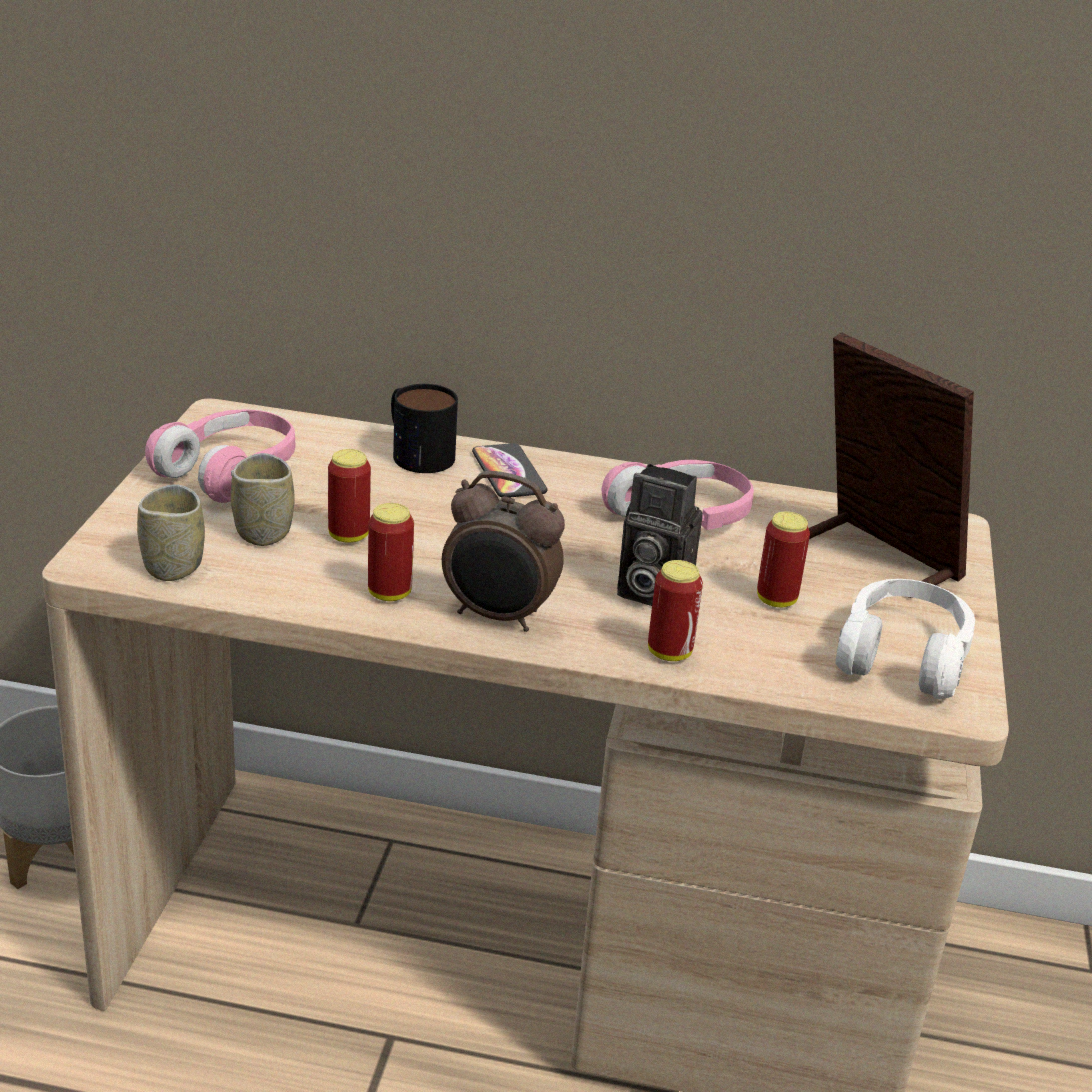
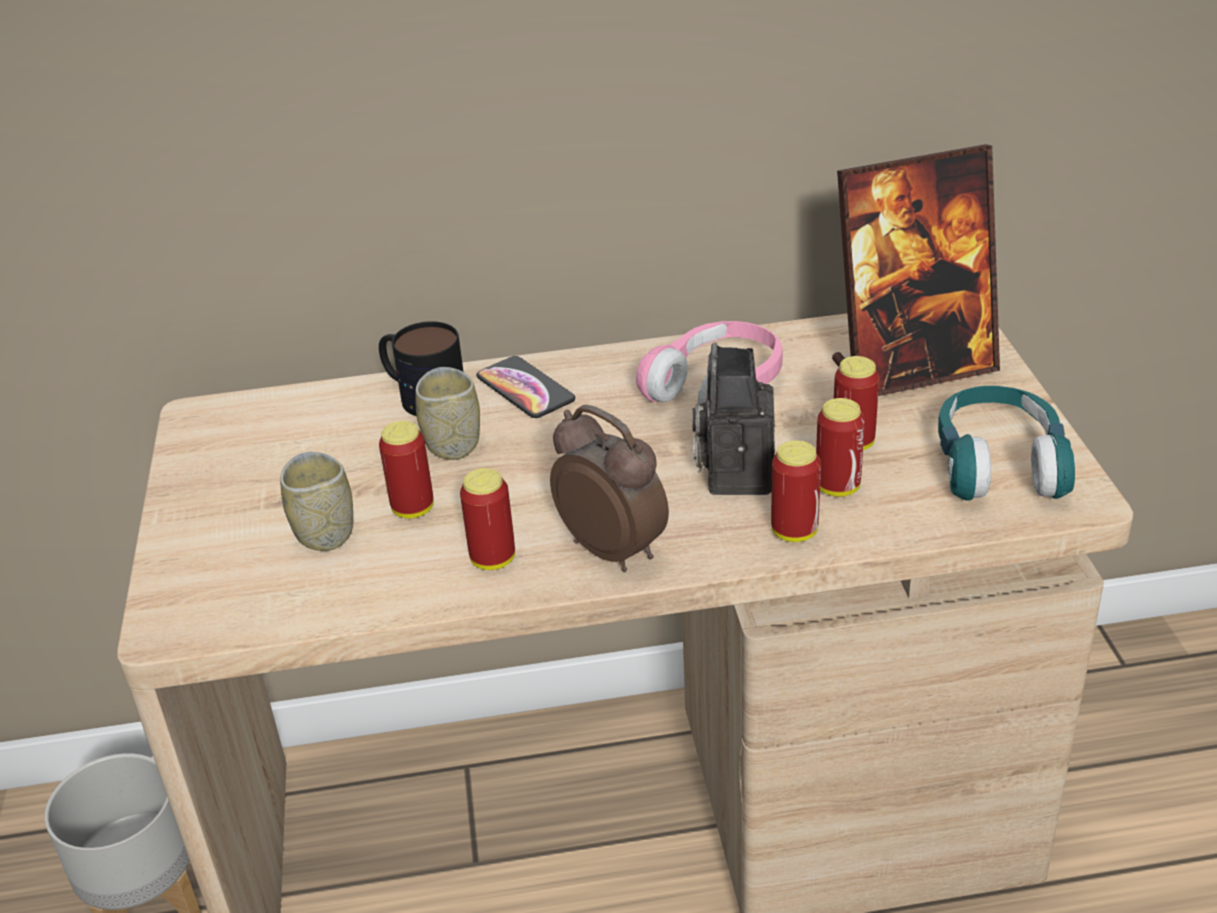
camera: 15 degrees left, 5 degrees up
(173, 567) = (255, 604): cup -> cup (453, 445)
(230, 472) = (249, 477): pink headphones -> none
(498, 617) = (613, 549): alarm clock -> alarm clock turned 135 degrees counterclockwise
(649, 591) = (735, 473): camera -> camera turned 90 degrees clockwise
(735, 630) = (837, 487): none -> can
(879, 556) = (912, 368): picture frame -> picture frame turned 135 degrees clockwise
(903, 657) = (998, 464): white headphones -> turquoise headphones

